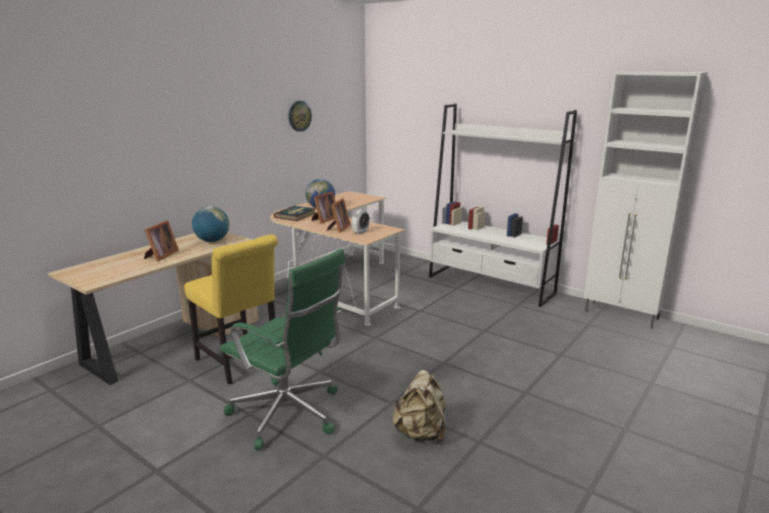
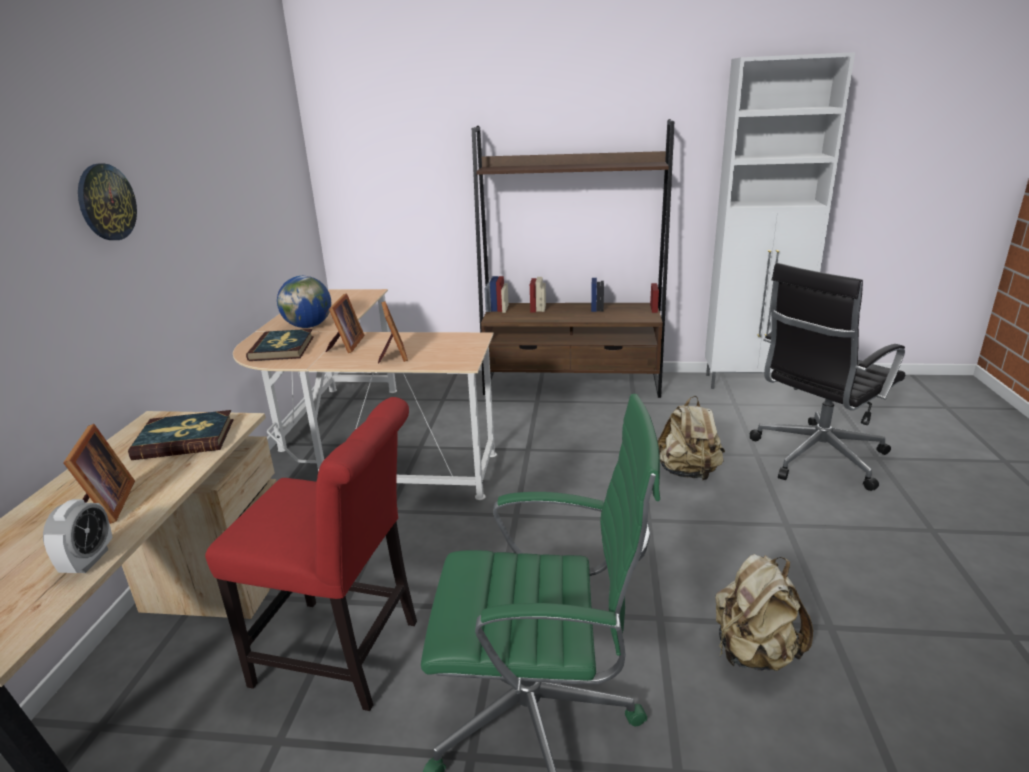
camera: 30 degrees left, 5 degrees up
(212, 241) = (185, 439): globe -> book
(240, 363) = (345, 655): yellow chair -> red chair
(299, 116) = (230, 167): wall clock -> wall clock (106, 202)
(360, 232) = (437, 352): alarm clock -> alarm clock (88, 561)
(490, 285) = (572, 384): white bookcase -> brown bookcase
(500, 349) = (688, 472): none -> beige backpack
(601, 368) = (815, 457): none -> black office chair

